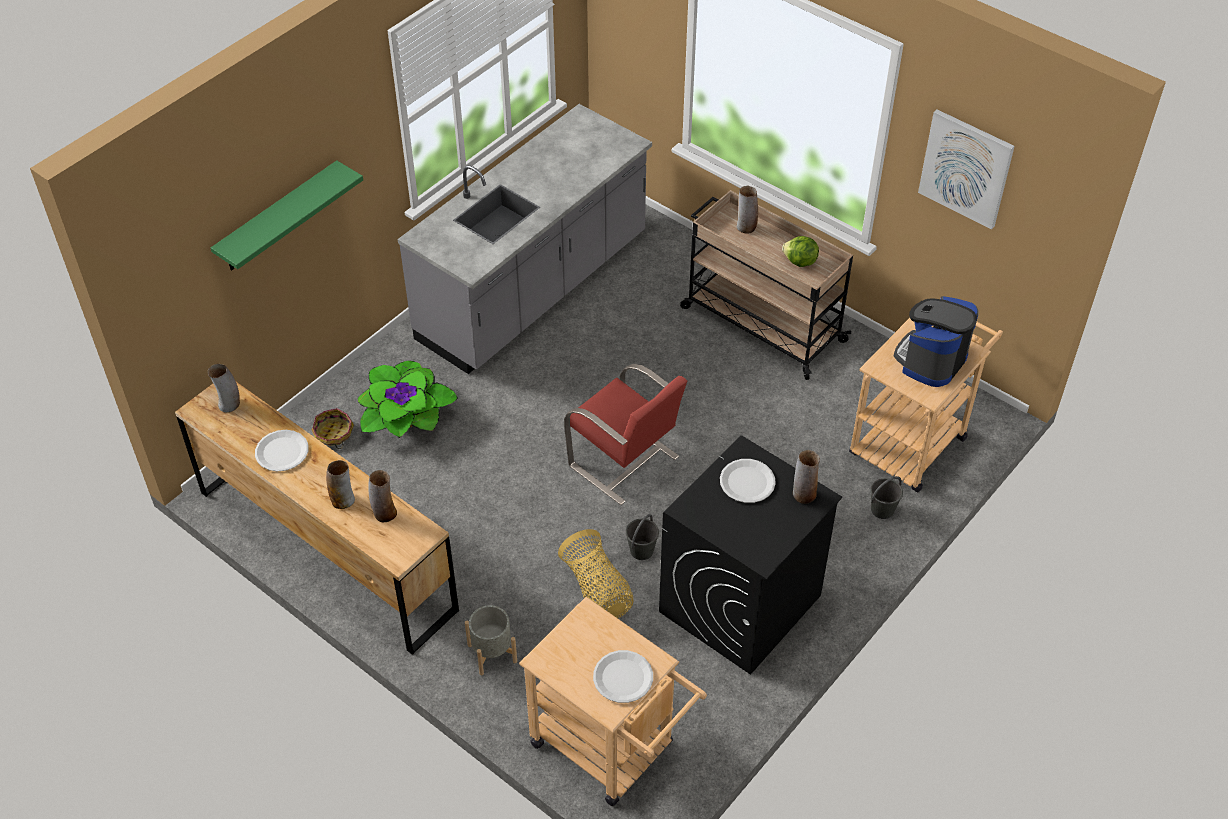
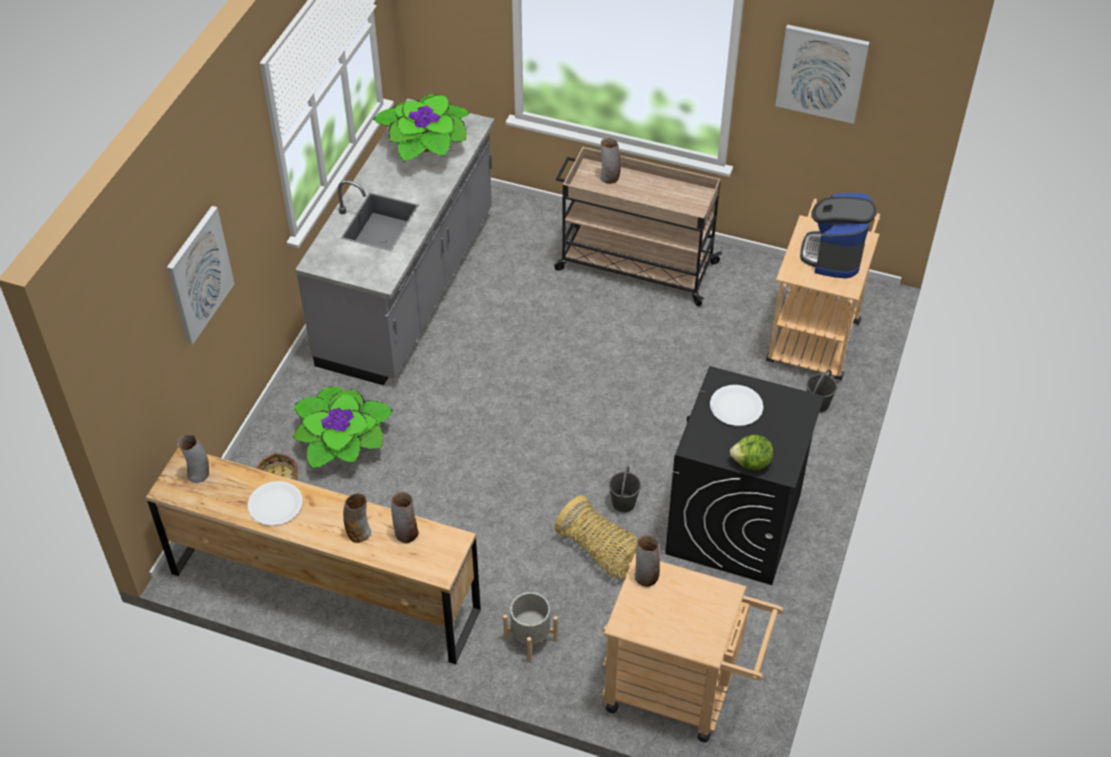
camera: 20 degrees left, 0 degrees up
(278, 218) = (199, 275): green shelf -> picture
(573, 152) = (425, 146): none -> potted plant
(623, 677) = (705, 616): white plate -> none
(625, 462) = (570, 427): red chair -> none
(800, 262) = (673, 197): lettuce -> lettuce (751, 463)
(803, 495) = (790, 404): vase -> vase (646, 577)

